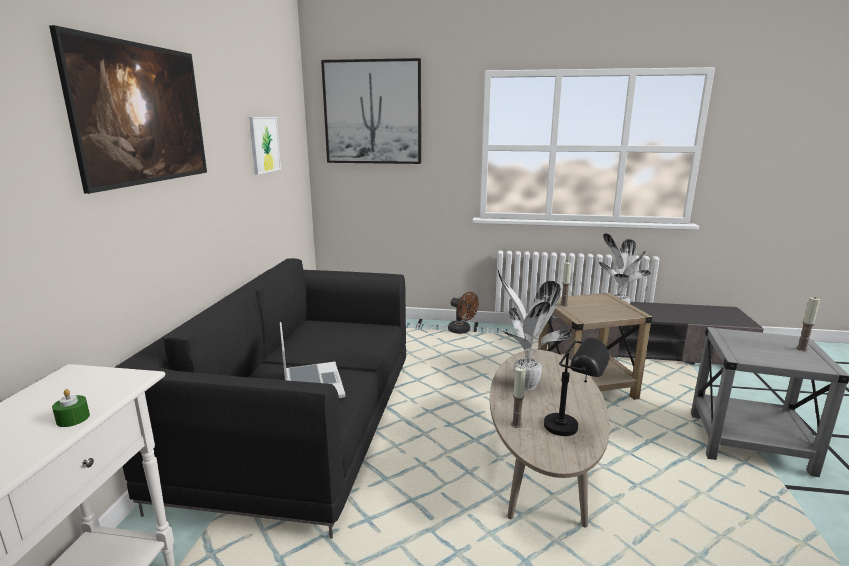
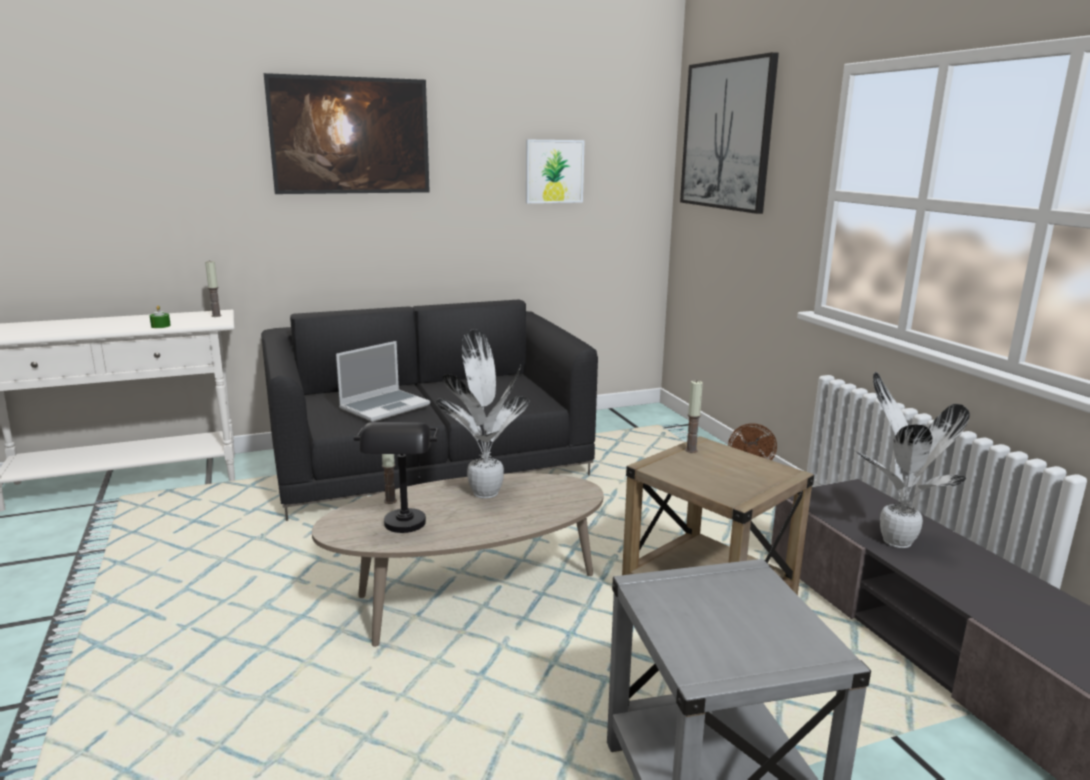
camera: 60 degrees right, 0 degrees up
(801, 349) = (770, 652): candle -> candle (216, 316)

